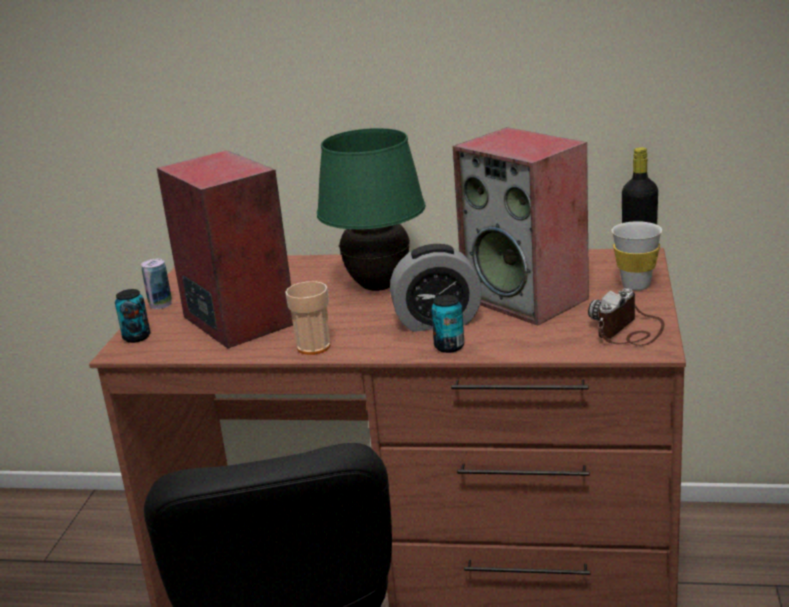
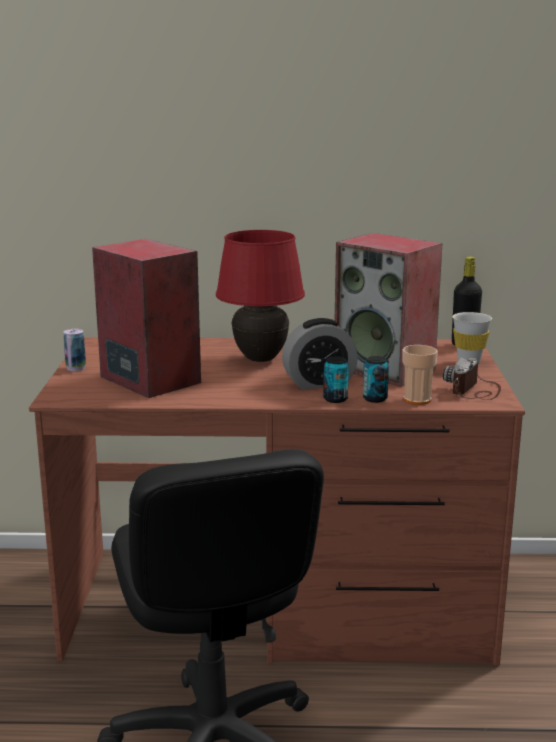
camera: 10 degrees left, 5 degrees down
(136, 337) = (64, 390): can -> can (375, 399)
(313, 347) = (222, 398): cup -> cup (417, 399)
(378, 286) = (260, 359): green table lamp -> red table lamp

